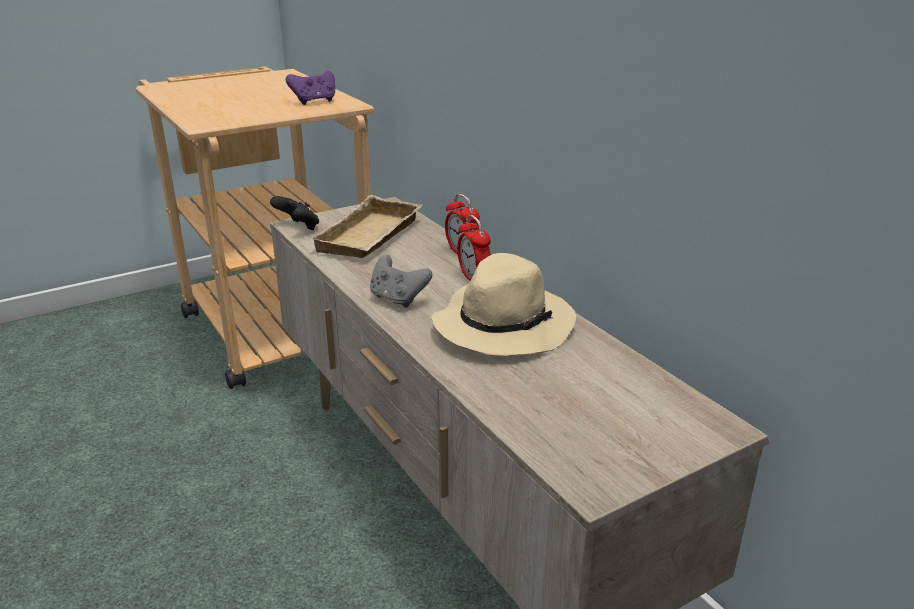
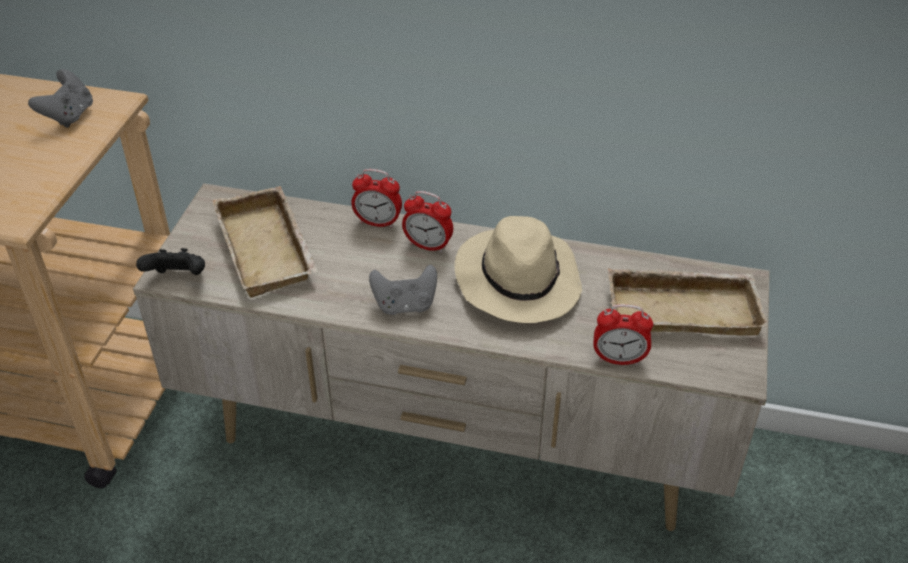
camera: 45 degrees left, 15 degrees up
(314, 101) = (69, 116): purple game controller -> grey game controller
(496, 411) = (619, 359): none -> alarm clock
(620, 412) = (684, 308): none -> beige tray

